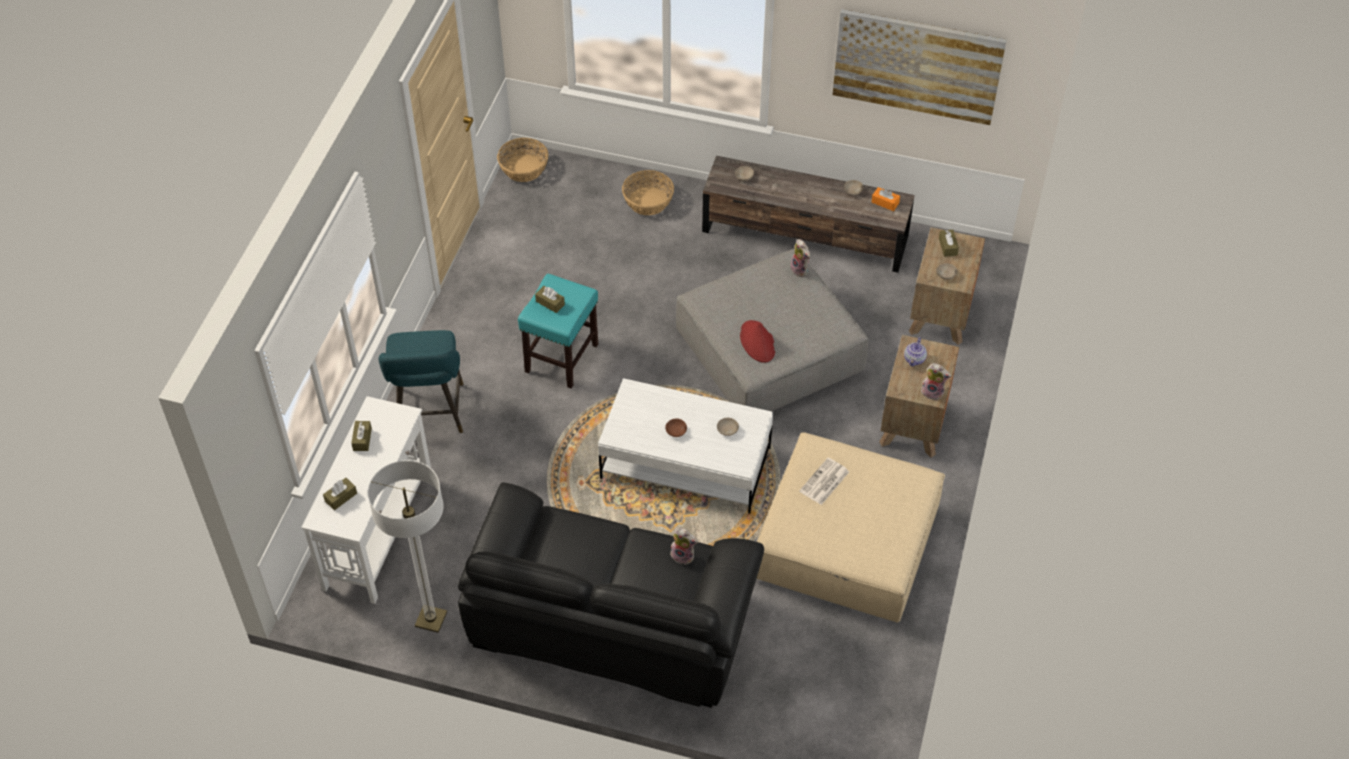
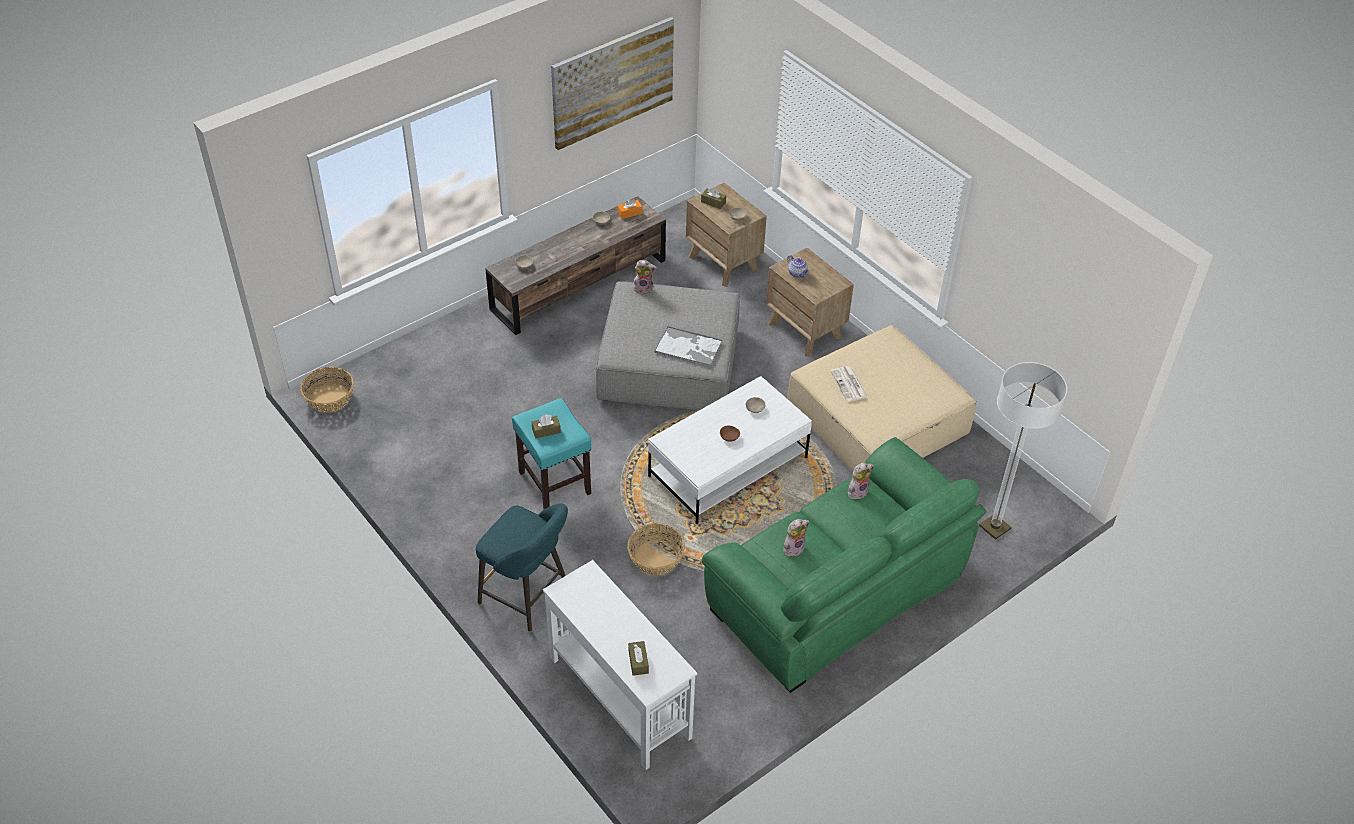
camera: 55 degrees left, 5 degrees down
(362, 439) = (588, 615): brown tissue box -> none
(431, 619) = (740, 707): floor lamp -> floor lamp (994, 527)
(611, 624) = (839, 593): black sofa -> green sofa
(648, 201) = (450, 347): basket -> basket (655, 558)
(757, 342) = (689, 347): red hat -> tray
(933, 392) = (834, 281): plush toy -> plush toy (793, 548)

